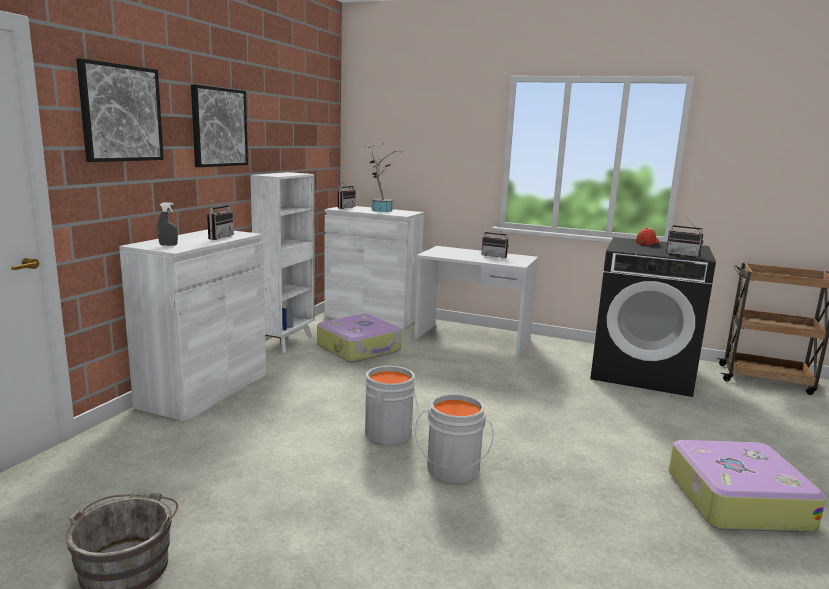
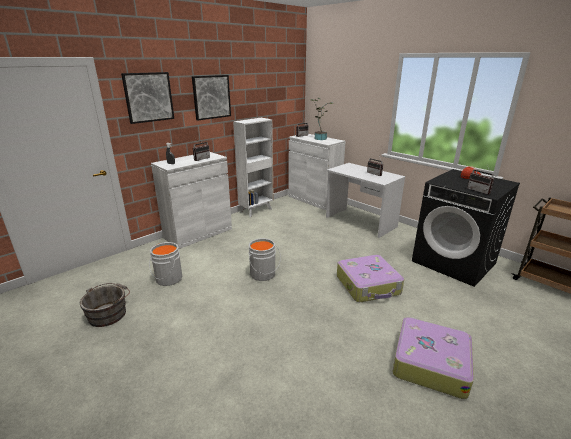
camera: 25 degrees right, 10 degrees up
(359, 348) = (290, 219): suitcase -> suitcase (368, 285)
(452, 471) = (276, 302): grey bucket -> grey bucket (167, 279)

